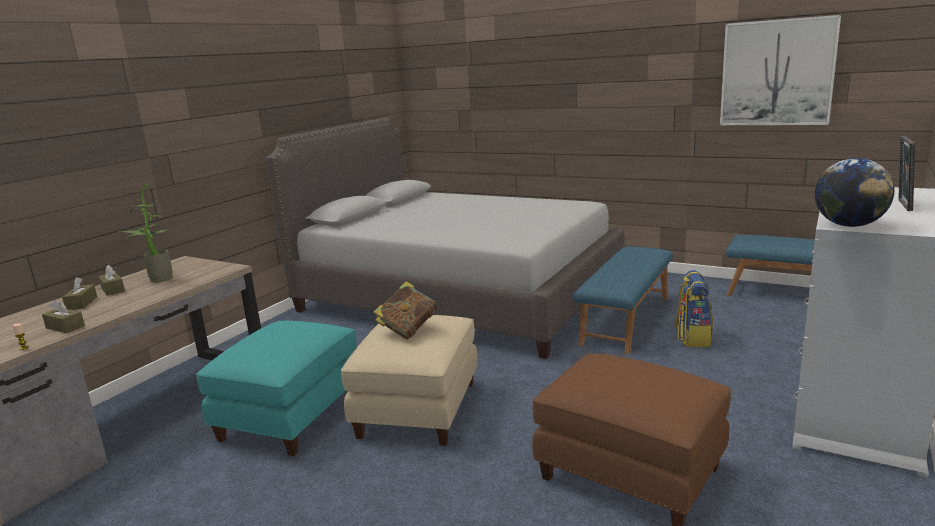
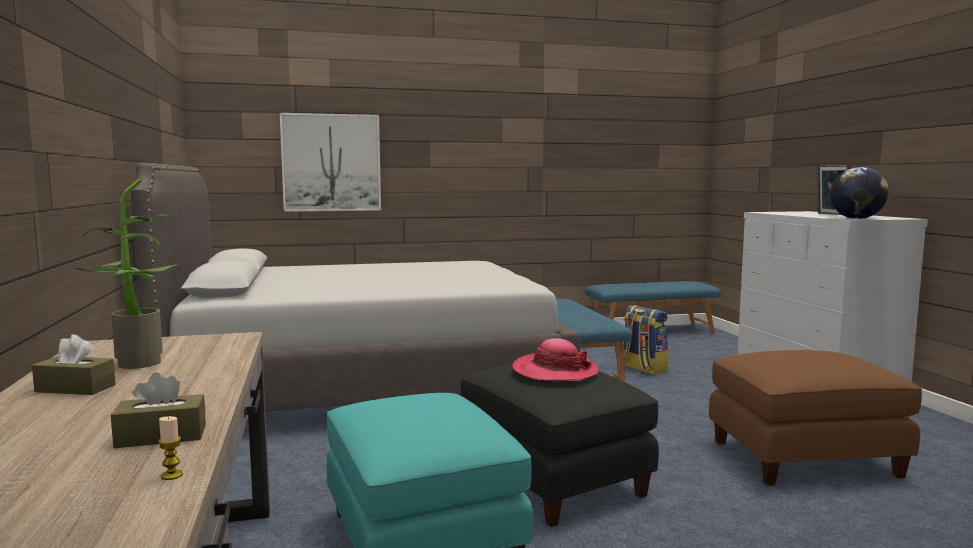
camera: 45 degrees left, 10 degrees down
(82, 303) = (67, 411): brown tissue box -> none
(408, 330) = (555, 371): book -> hat
(417, 409) = (551, 480): beige ottoman -> black ottoman
(777, 73) = (610, 141): picture -> picture (331, 162)

